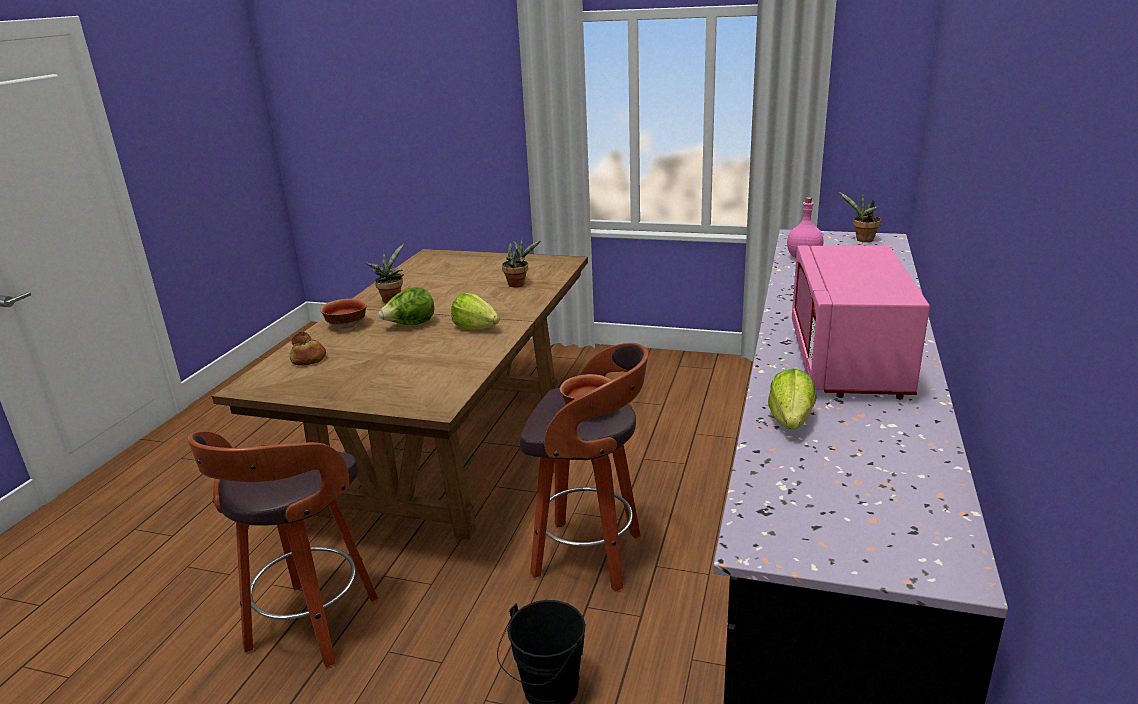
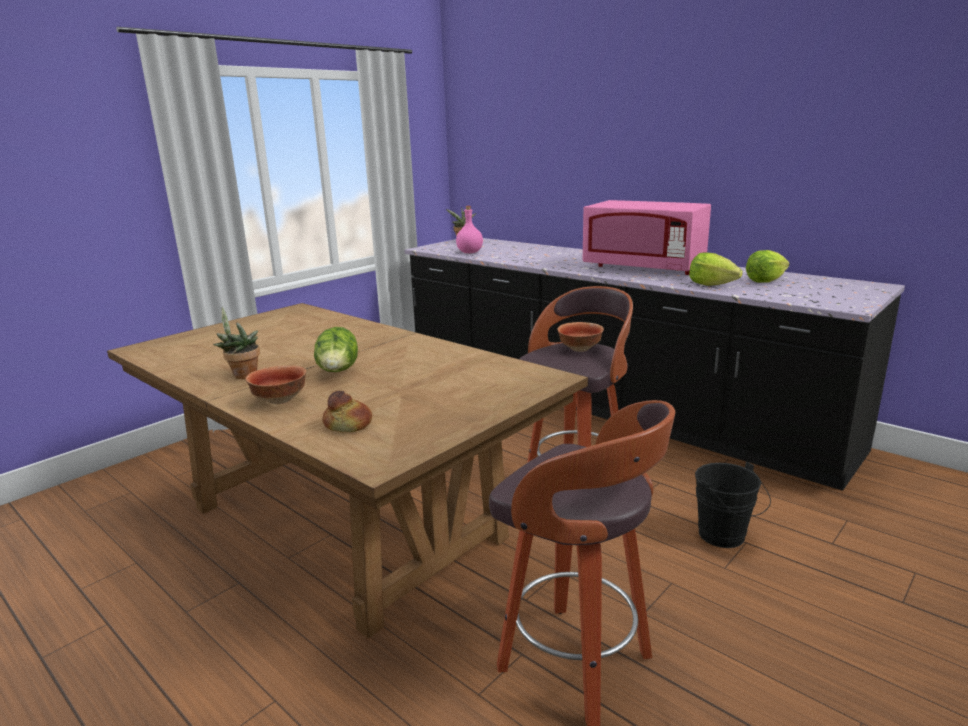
camera: 65 degrees left, 5 degrees down
(476, 327) = (395, 350): lettuce -> lettuce (765, 281)
(519, 284) = (318, 327): potted plant -> none

